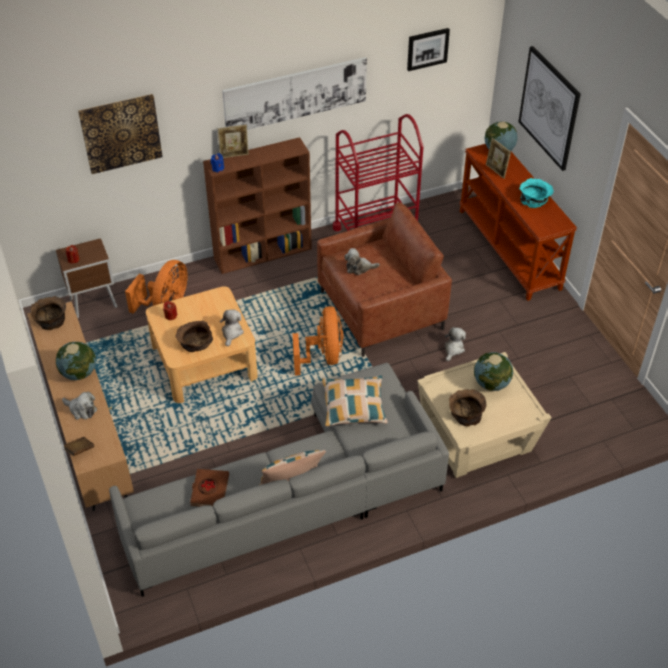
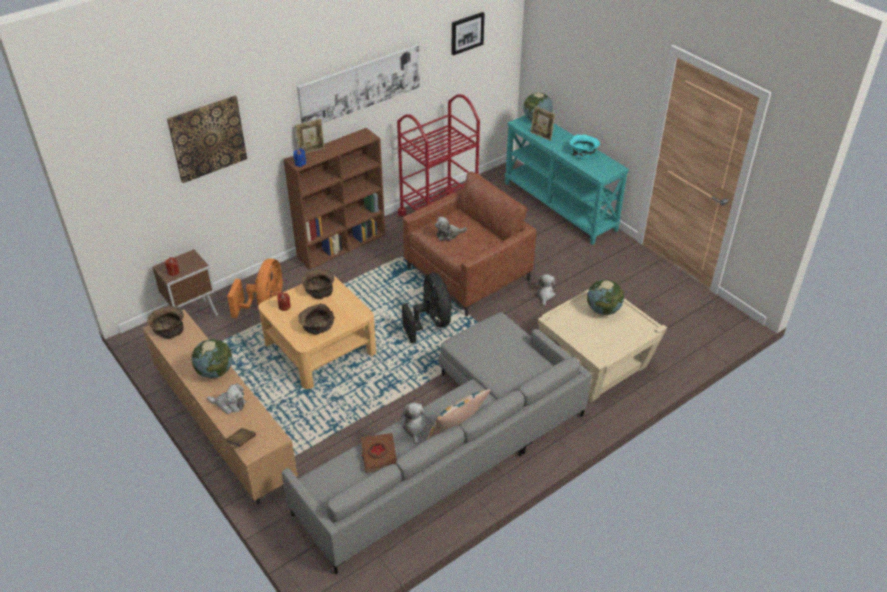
camera: 15 degrees left, 5 degrees down
(231, 333) = (349, 311): plush toy -> plush toy (414, 428)
(323, 357) = (431, 323): orange fan -> black fan
(354, 406) = (486, 353): pillow -> none
(466, 412) = (591, 338): brown bowl -> brown bowl (319, 289)
(510, 249) = (560, 206): brown console table -> turquoise console table
(549, 108) = (585, 68): picture -> none

